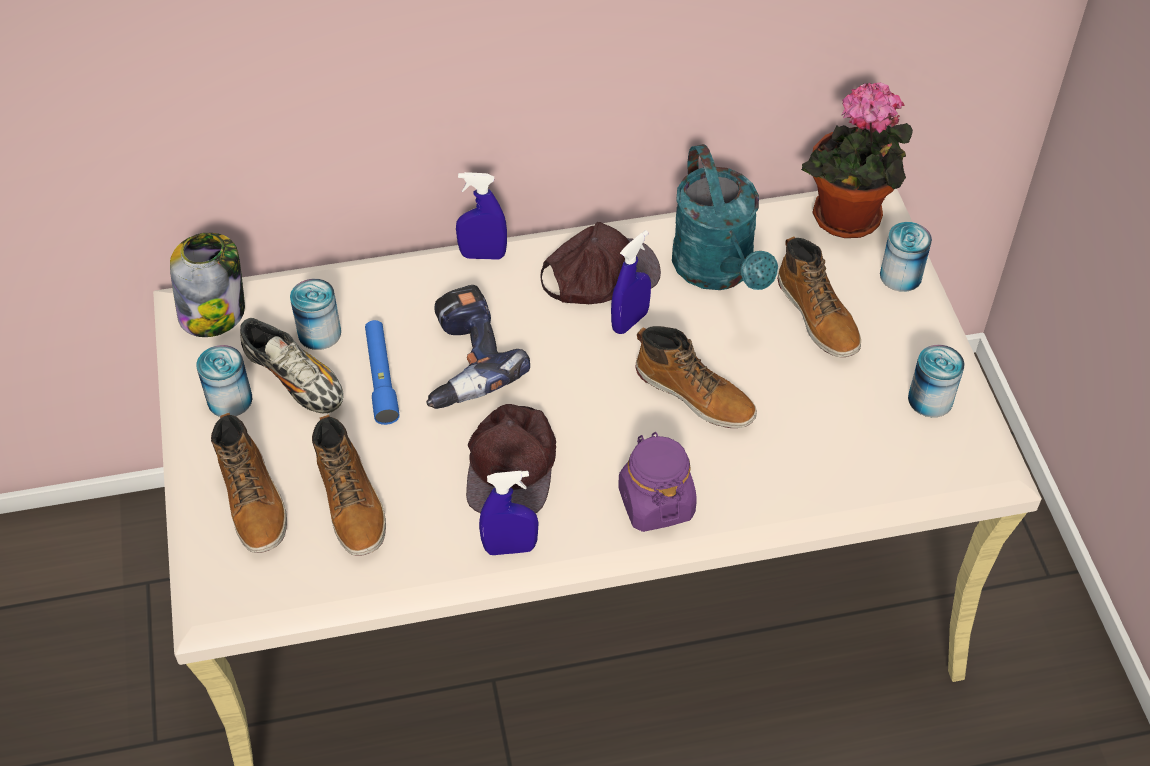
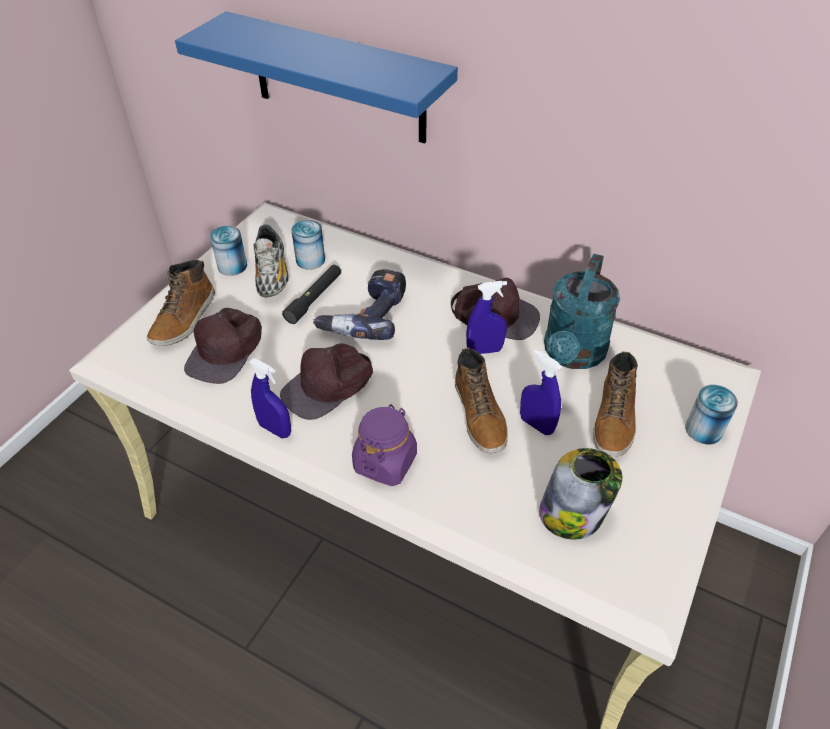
camera: 40 degrees right, 5 degrees down
(213, 312) = (274, 223): jar -> jar (572, 514)
(269, 81) = (338, 79): none -> blue shelf
(352, 502) = (226, 350): boot -> brown cap
(381, 377) = (314, 298): blue flashlight -> black flashlight
(483, 255) = (438, 269): blue spray bottle -> blue spray bottle (536, 425)
(847, 221) = (696, 375): potted plant -> none
(930, 399) = (645, 523): can -> none

